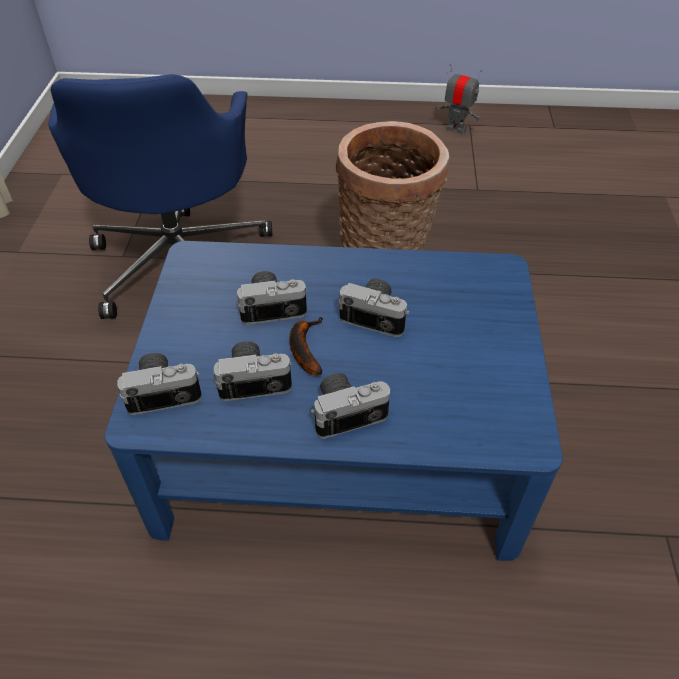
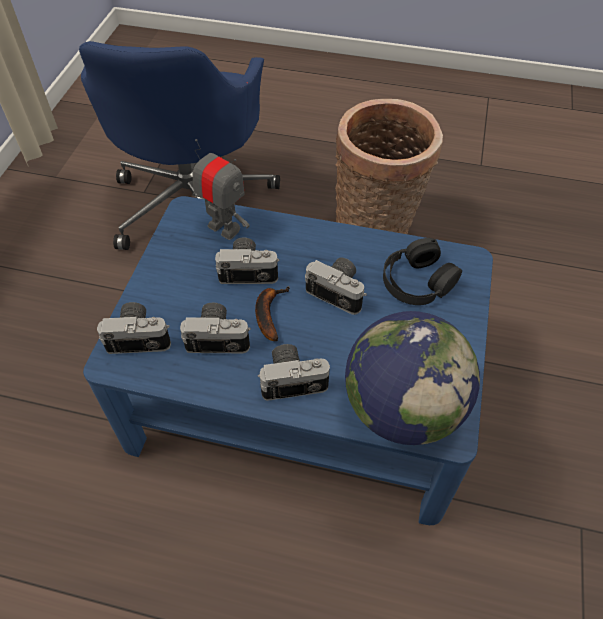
camera: 10 degrees right, 5 degrees up
(456, 129) = (474, 100): toy robot -> toy robot (224, 228)
(456, 295) = (417, 281): none -> black headphones
(473, 425) = (402, 408): none -> globe

